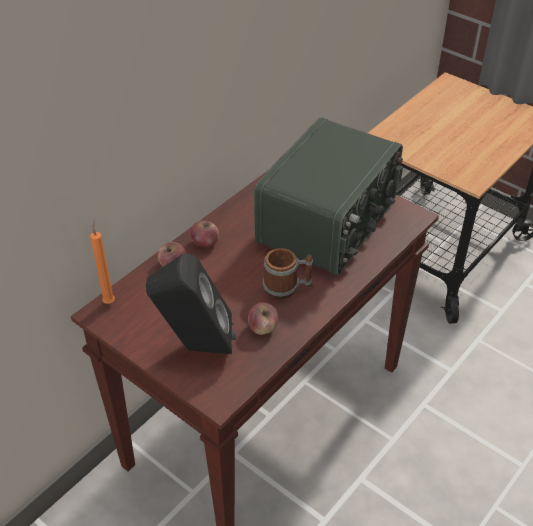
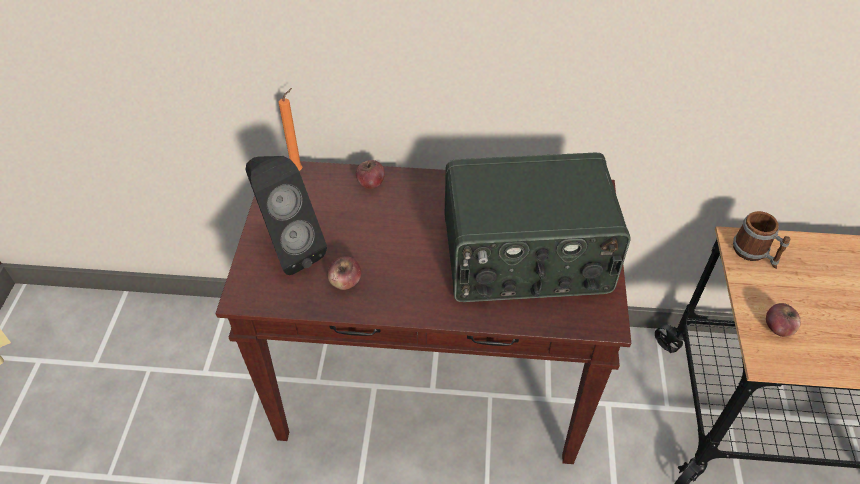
camera: 55 degrees right, 5 degrees up
(205, 243) = (416, 188): apple -> apple (778, 328)
(287, 287) = (409, 273): mug -> mug (755, 254)

